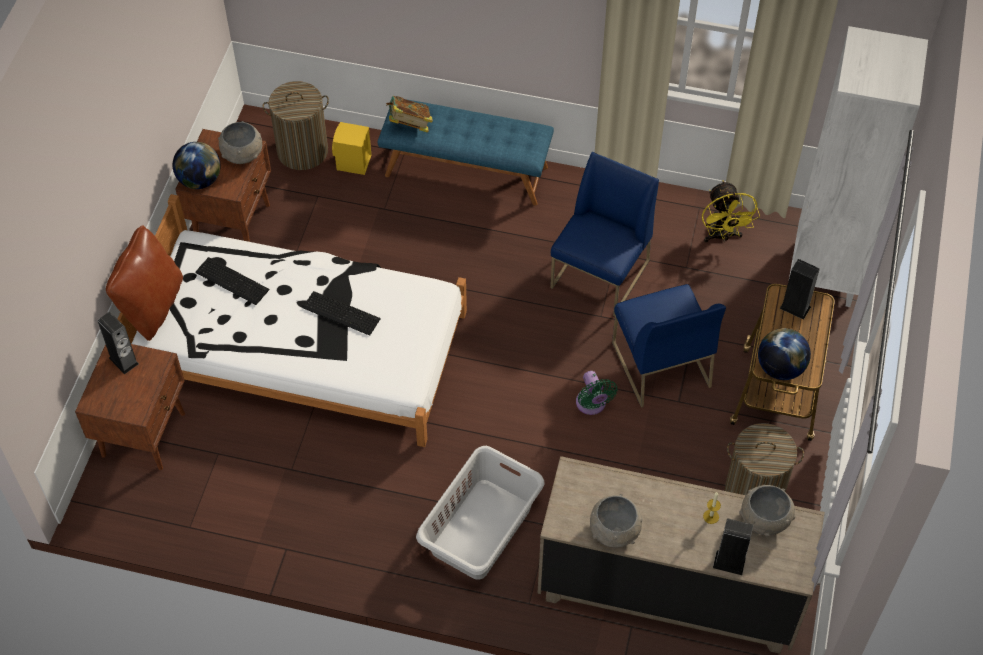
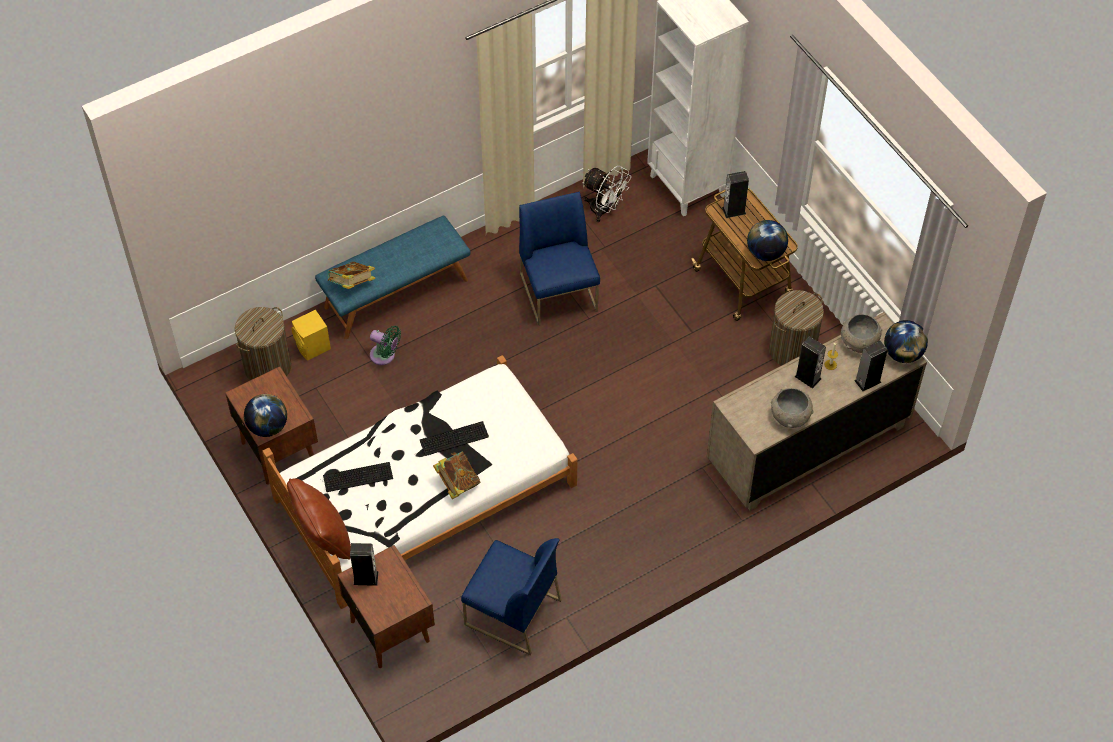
camera: 45 degrees left, 0 degrees up
(242, 154) = (275, 387): grey bowl -> none
(301, 351) = (457, 483): none -> book
(480, 529) = (666, 504): grey laundry basket -> none
(592, 405) = (645, 376): green fan -> green fan (385, 356)
(660, 364) = (656, 319): blue chair -> blue chair (512, 612)
(674, 509) = (807, 377): none -> speaker
(722, 236) = (604, 210): yellow fan -> white fan
(796, 567) = (902, 354): none -> globe

